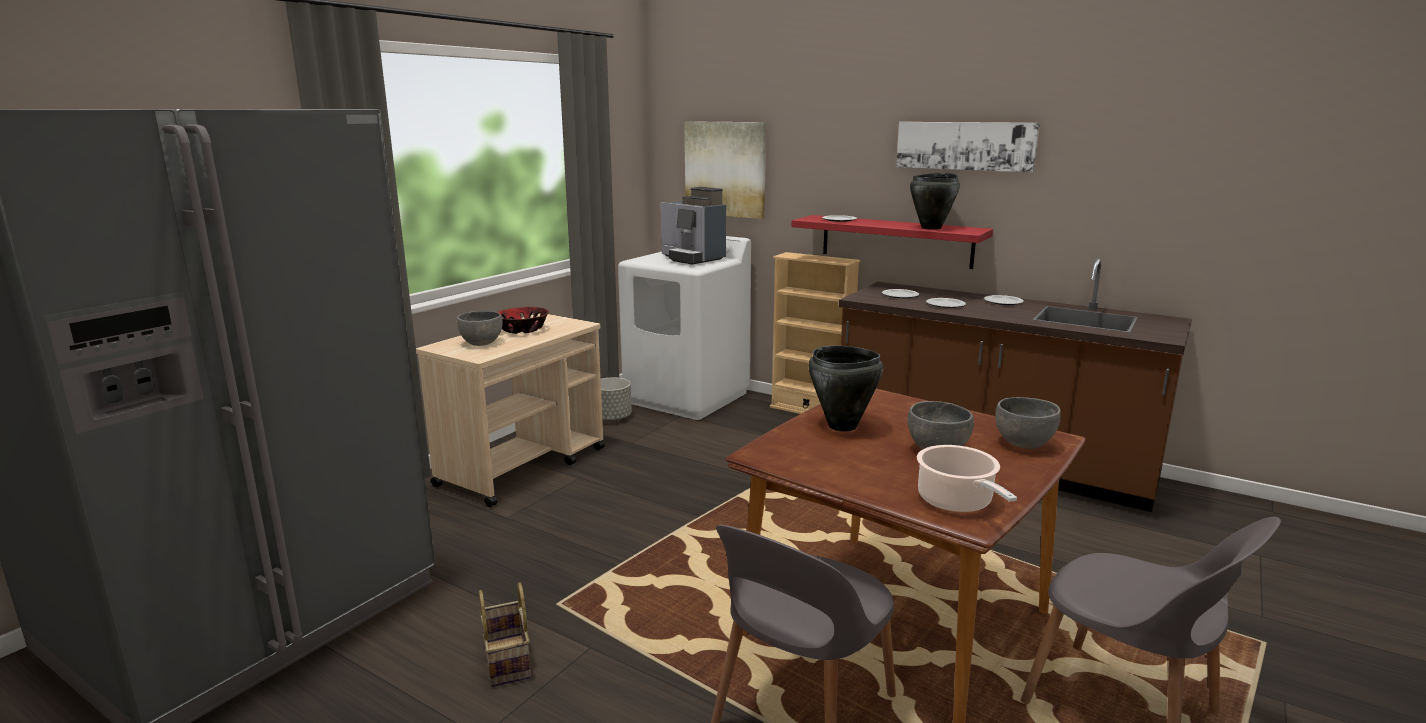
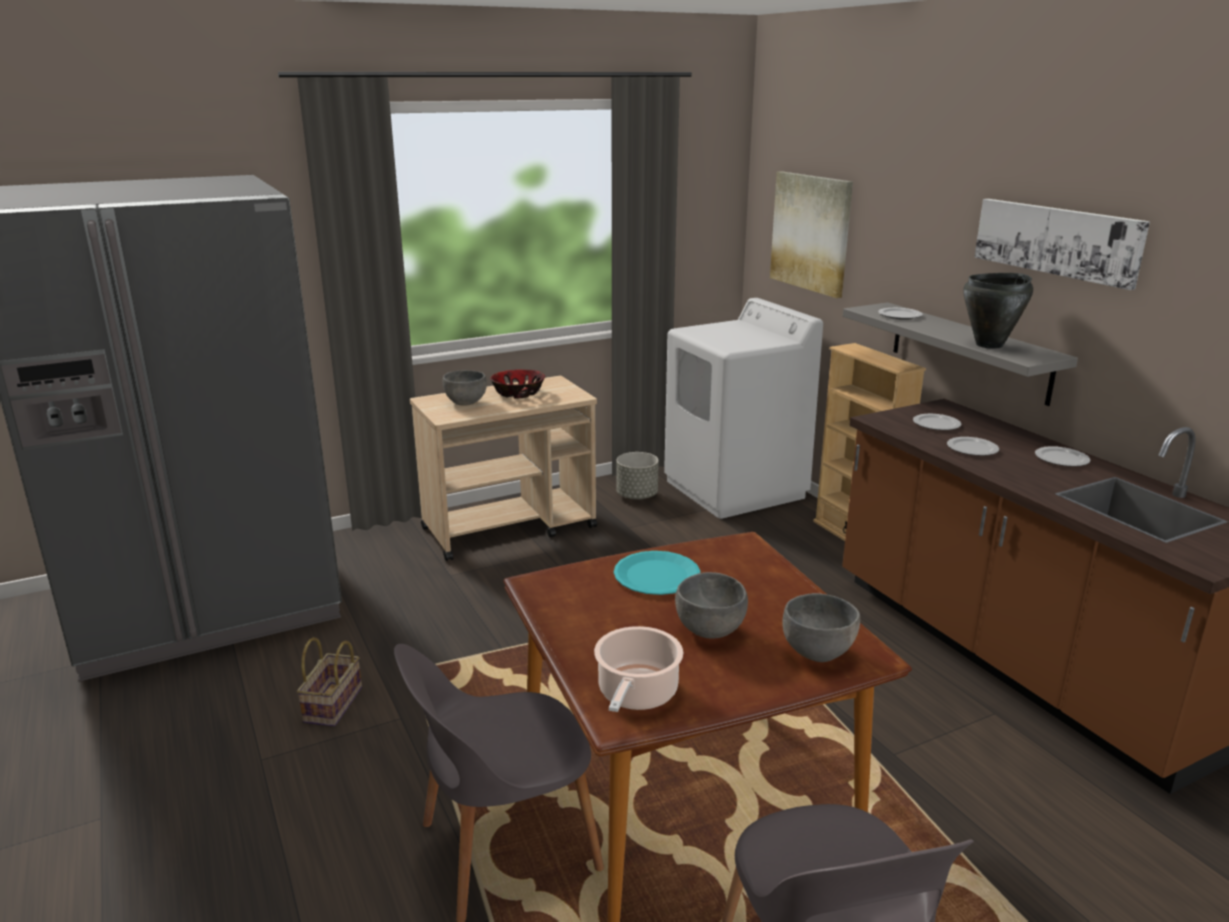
camera: 30 degrees right, 5 degrees up
(692, 258) = (747, 335): coffee machine -> none
(842, 426) = (656, 575): black cooking pot -> turquoise plate
(896, 241) = (969, 351): red shelf -> grey shelf

